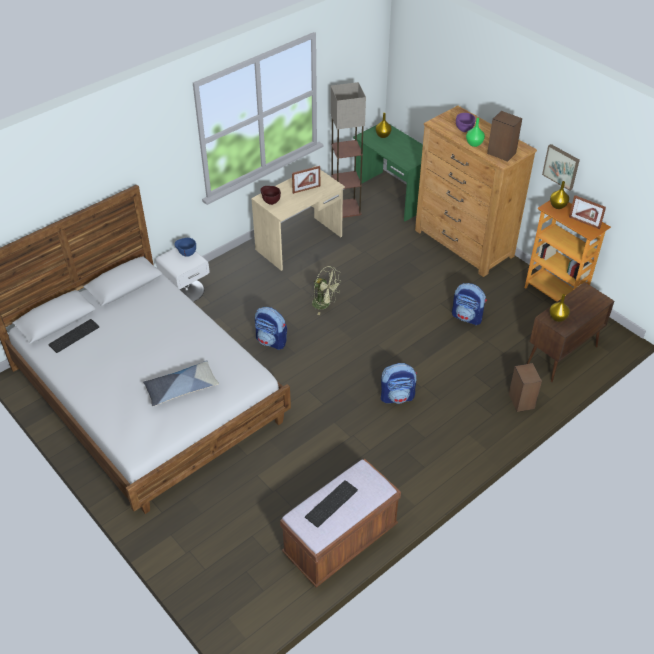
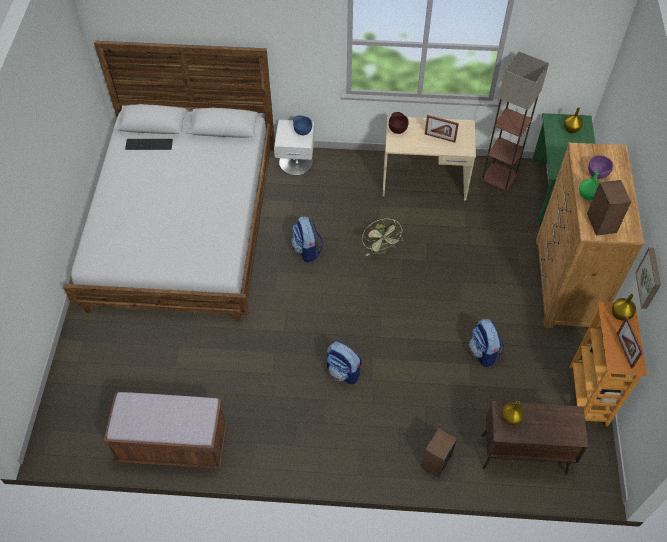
camera: 45 degrees right, 10 degrees up
(181, 388) = (166, 239): pillow -> none
(332, 504) = (155, 413): keyboard -> none

